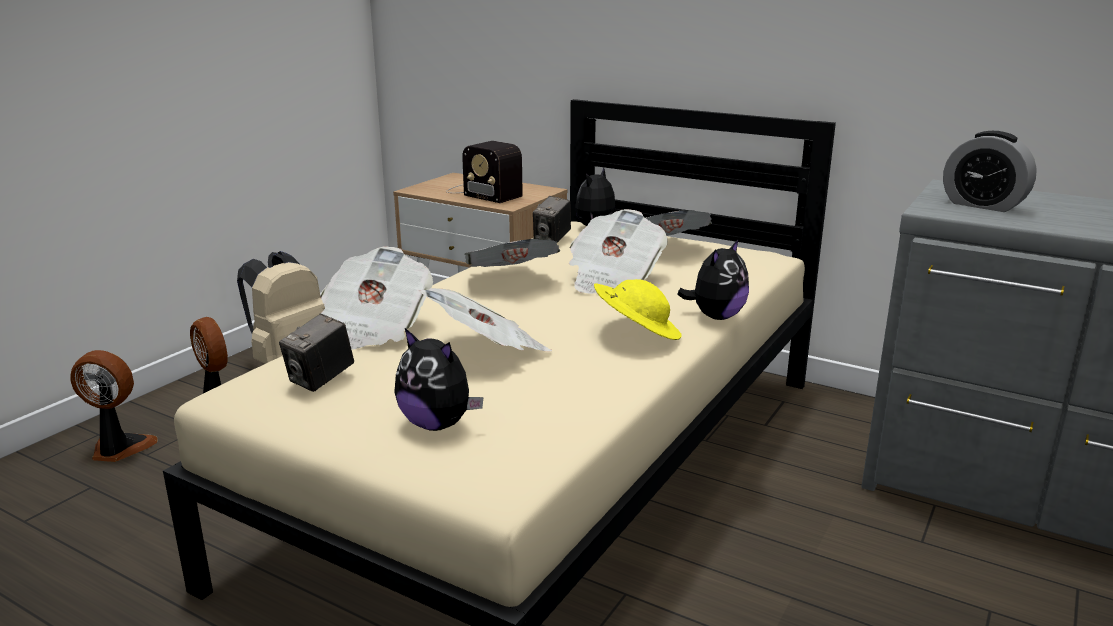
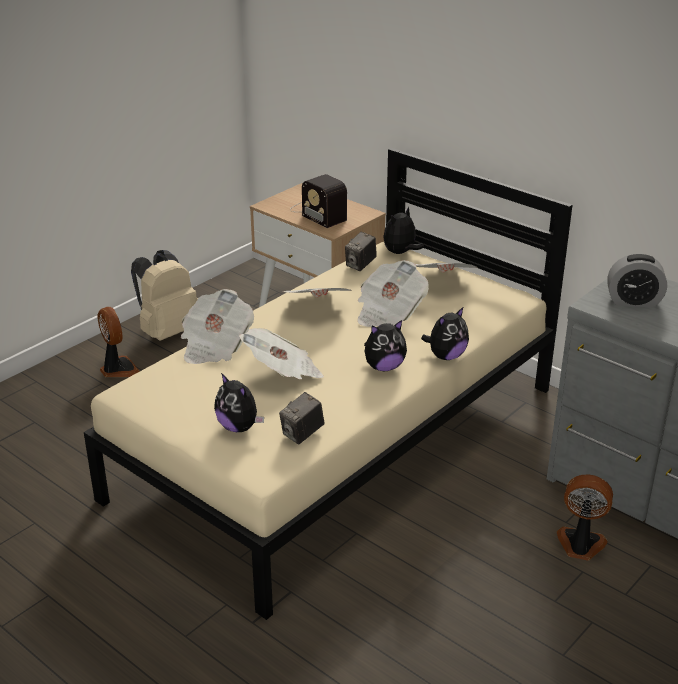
camera: 10 degrees right, 10 degrees up
(119, 449) = (50, 395): fan -> fan (580, 545)
(320, 380) = (176, 386): camera -> camera (302, 434)
(636, 333) = (384, 367): yellow hat -> plush toy
(983, 205) = (633, 301): alarm clock -> alarm clock turned 45 degrees counterclockwise

